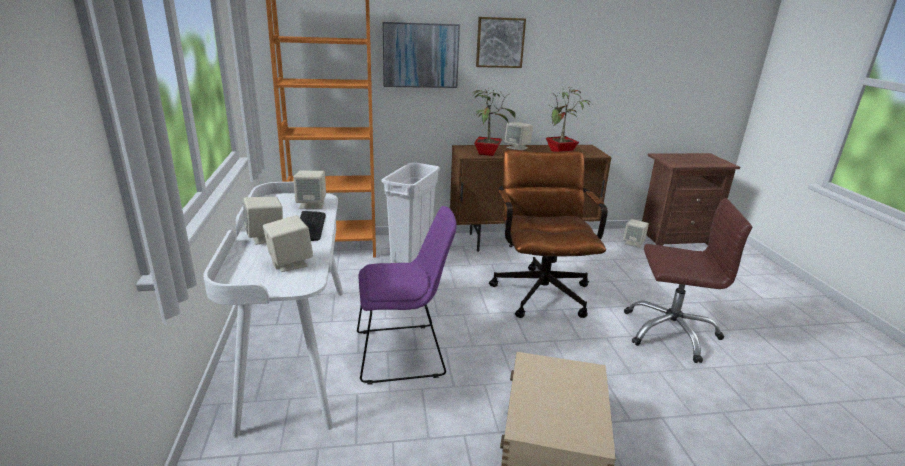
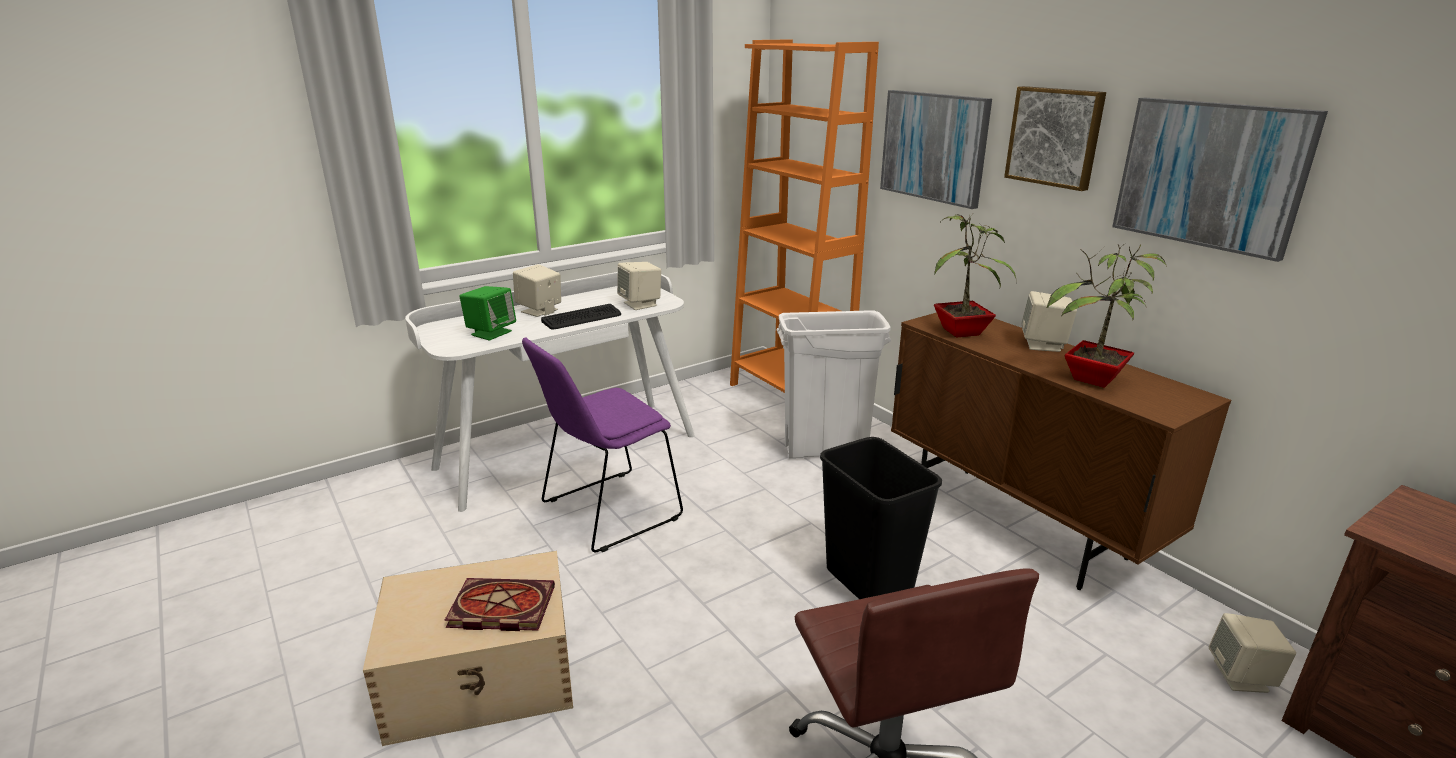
camera: 65 degrees right, 0 degrees up
(290, 263) = (491, 333): beige speaker -> green speaker
(404, 352) = (607, 512): purple chair -> purple chair turned 90 degrees clockwise
(540, 289) = (870, 582): brown office chair -> black trash can
(570, 386) = (499, 608): none -> book
(574, 52) = (1210, 175): none -> picture

